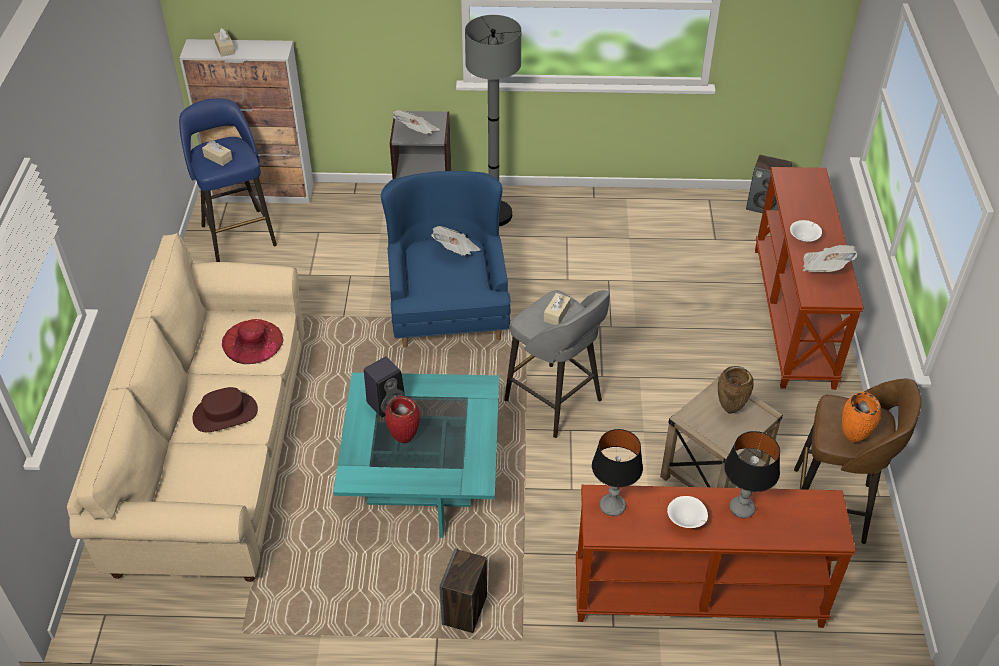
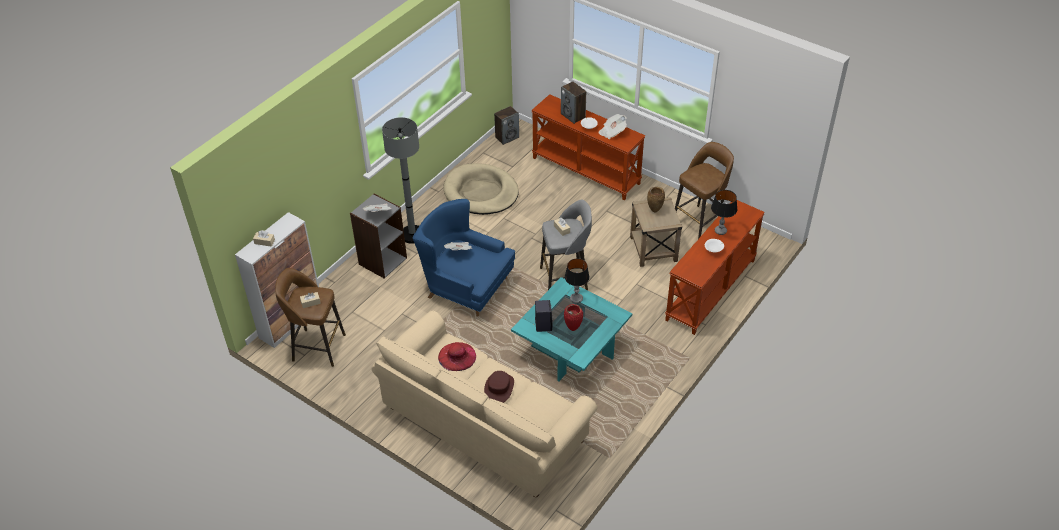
camera: 55 degrees left, 0 degrees up
(238, 234) = (317, 347): blue stool -> brown stool
(465, 611) = (659, 370): speaker -> speaker (573, 115)
(612, 505) = (688, 268): table lamp -> table lamp (576, 298)
(633, 235) = (481, 192): none -> beige dog bed
(853, 439) = (711, 180): orange vase -> none

